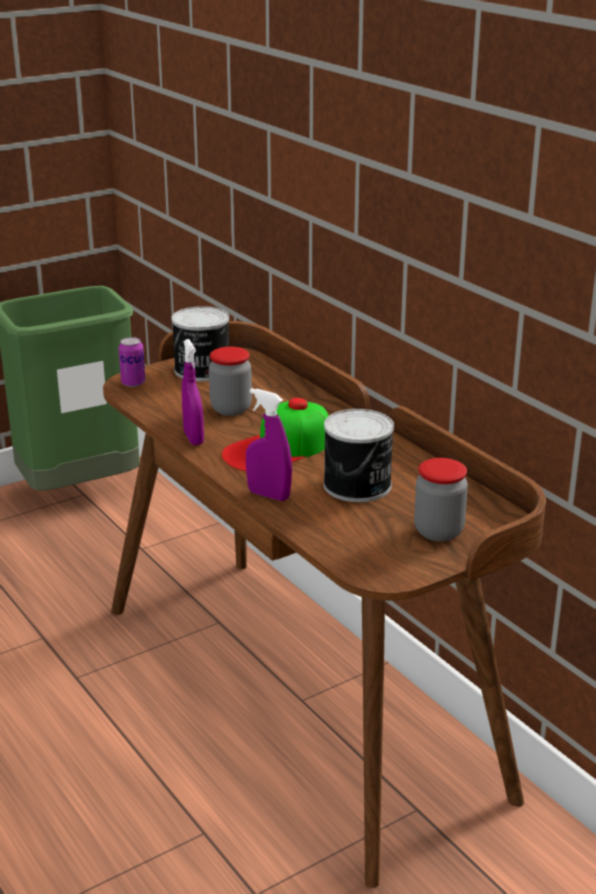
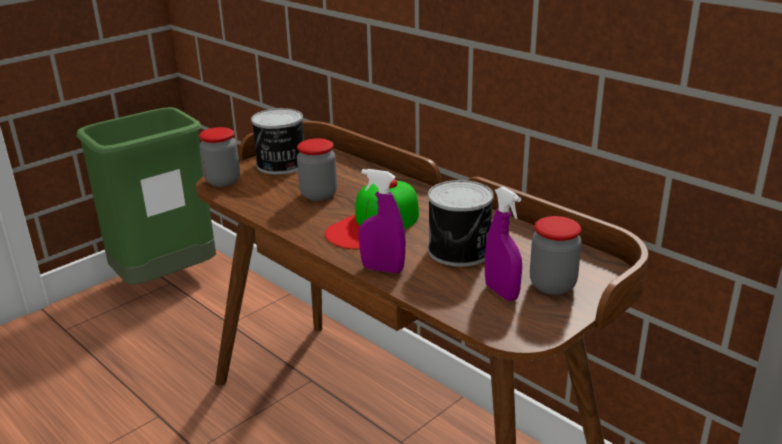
camera: 10 degrees left, 0 degrees up
(133, 383) = (223, 181): can -> jar
(193, 438) = (294, 224): purple spray bottle -> purple spray bottle (501, 292)

